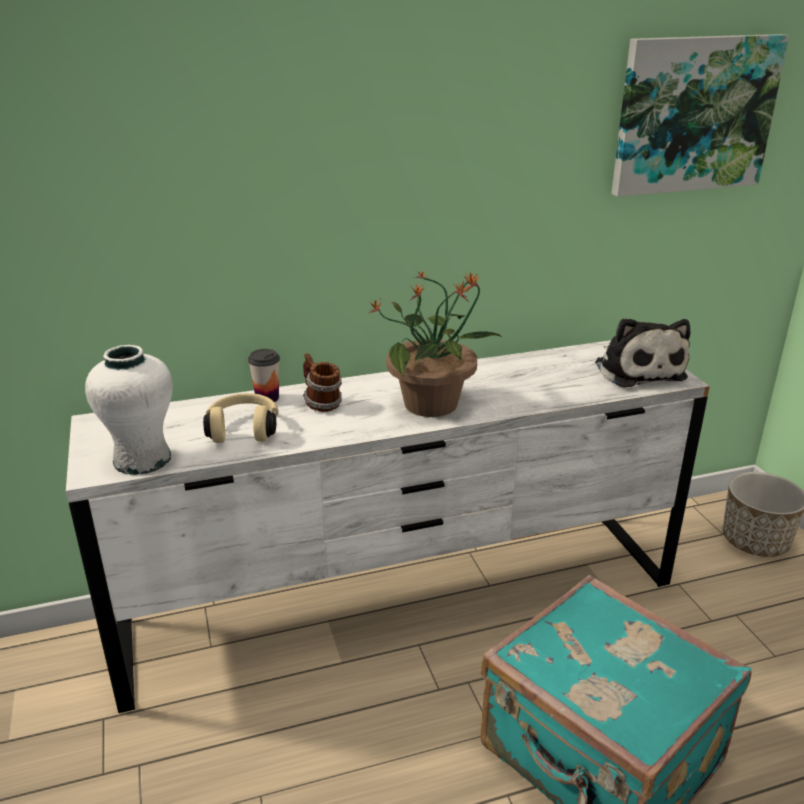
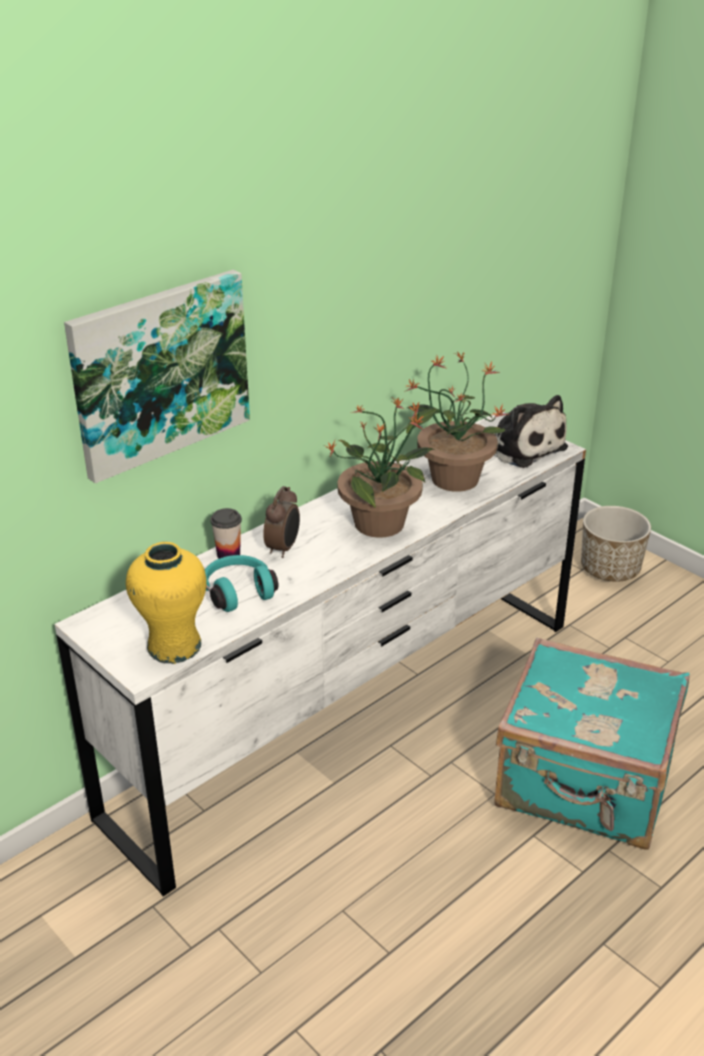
camera: 25 degrees left, 5 degrees up
(141, 459) = (173, 646): white vase -> yellow vase
(243, 429) = (237, 592): beige headphones -> turquoise headphones
(321, 404) = (283, 548): mug -> alarm clock
(540, 382) = (453, 478): none -> potted plant
(693, 114) = (526, 208): picture -> picture (159, 372)

